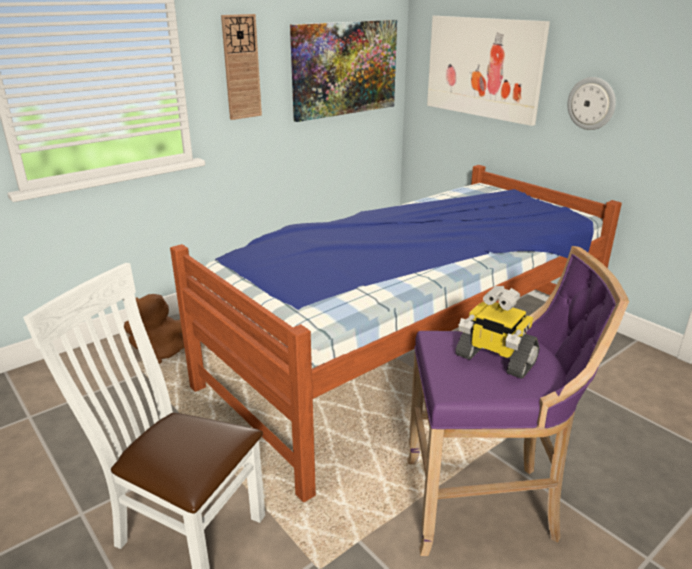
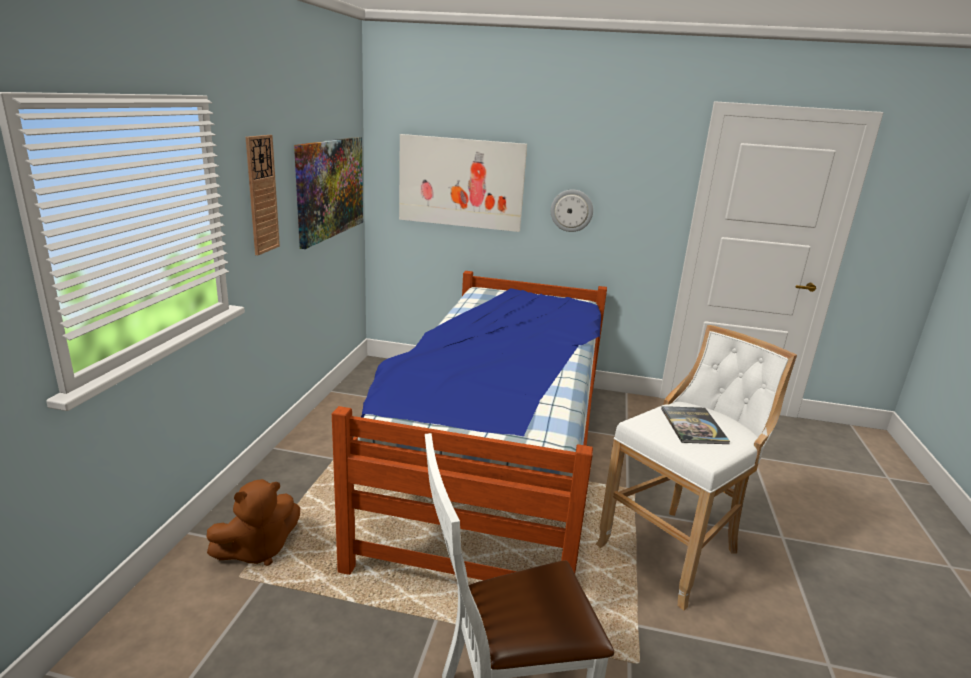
camera: 40 degrees left, 5 degrees down
(484, 503) = (674, 550): purple stool -> white stool
(494, 359) = (693, 426): toy robot -> book

